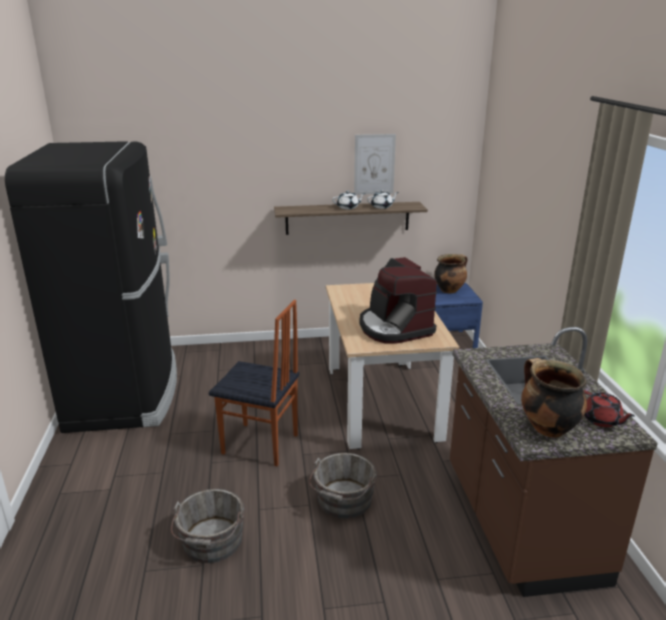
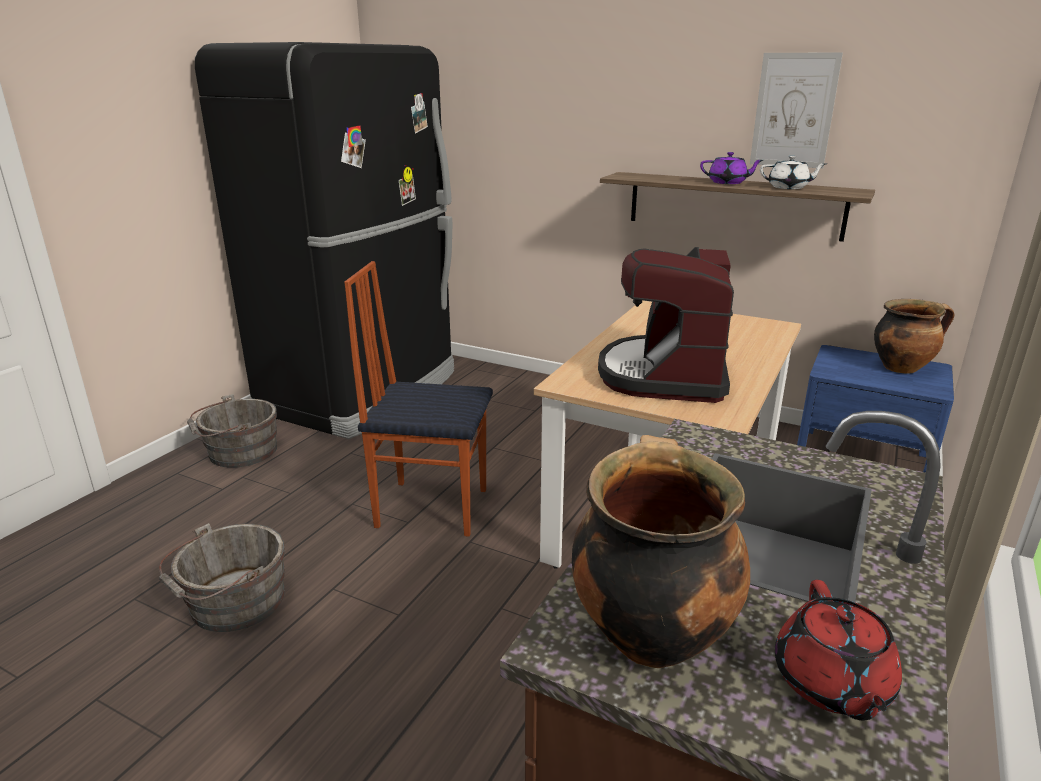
camera: 35 degrees right, 0 degrees up
(260, 445) = (431, 507): chair -> chair turned 135 degrees clockwise
(343, 501) = (447, 634): grey bucket -> grey bucket (238, 452)
(348, 207) = (728, 182): white teapot -> purple teapot

